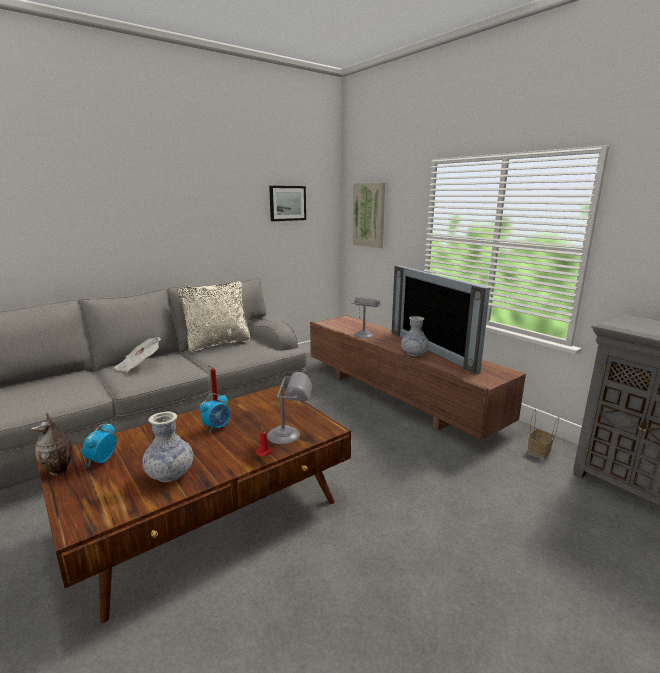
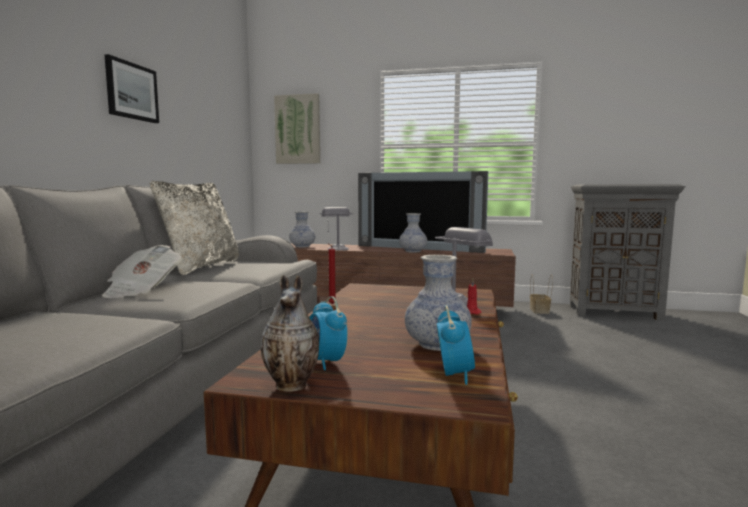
camera: 40 degrees left, 10 degrees down
(217, 427) = (379, 312): alarm clock -> alarm clock (454, 375)
(287, 203) = (211, 106): picture -> picture (132, 91)
(347, 324) = (302, 246): none -> vase

